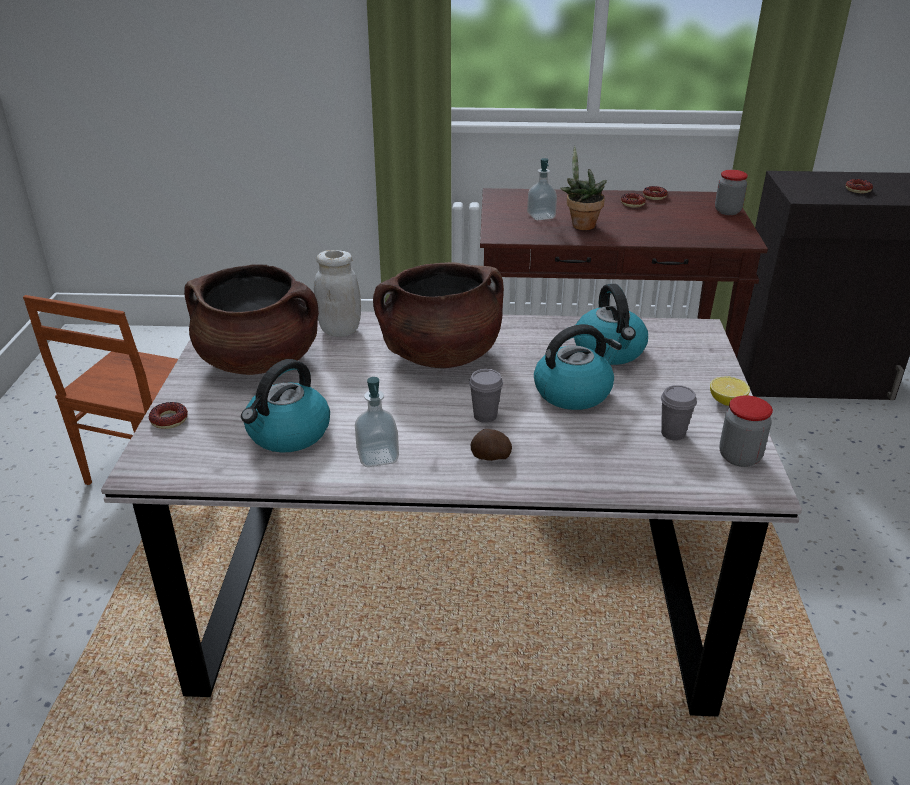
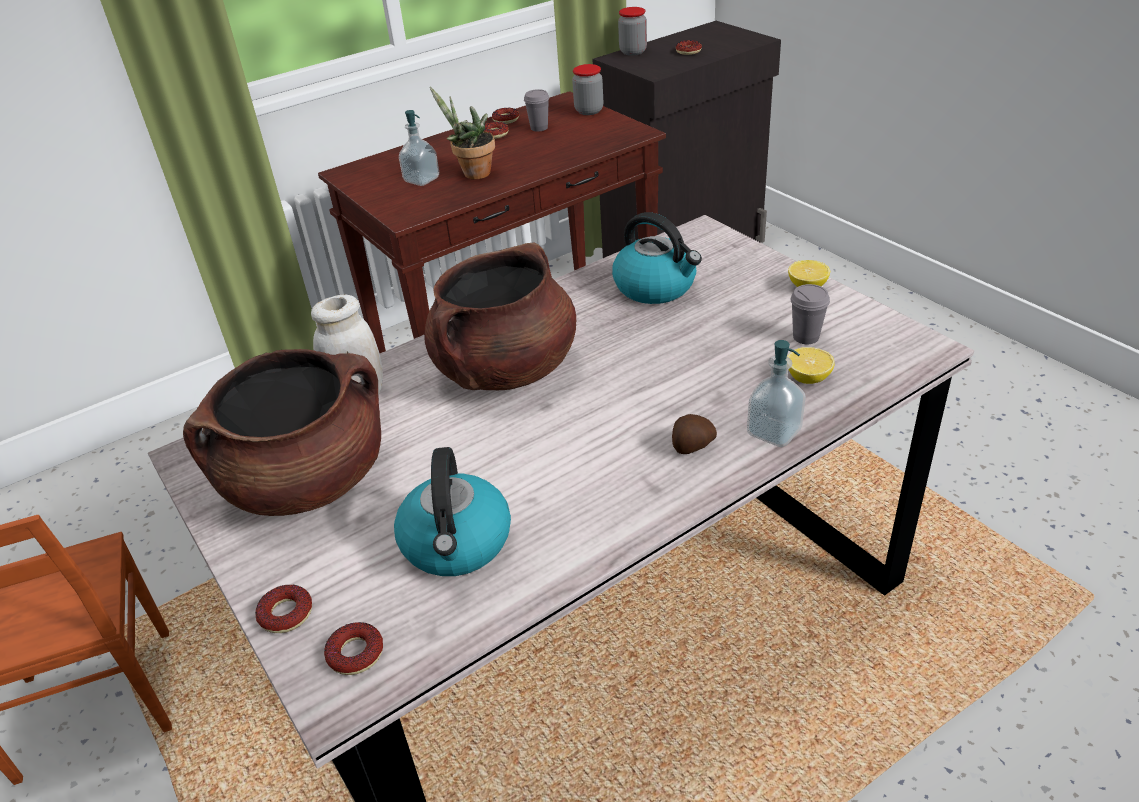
camera: 35 degrees left, 5 degrees up
(174, 457) = (356, 653): none -> donut
(377, 456) = (586, 510): soap dispenser -> soap dispenser (774, 432)
(485, 416) = (631, 409): grey cup -> grey cup (539, 128)
(573, 392) = (677, 342): kettle -> none
(634, 459) = (808, 378): none -> lemon
(739, 457) = (879, 330): jar -> jar (633, 52)

